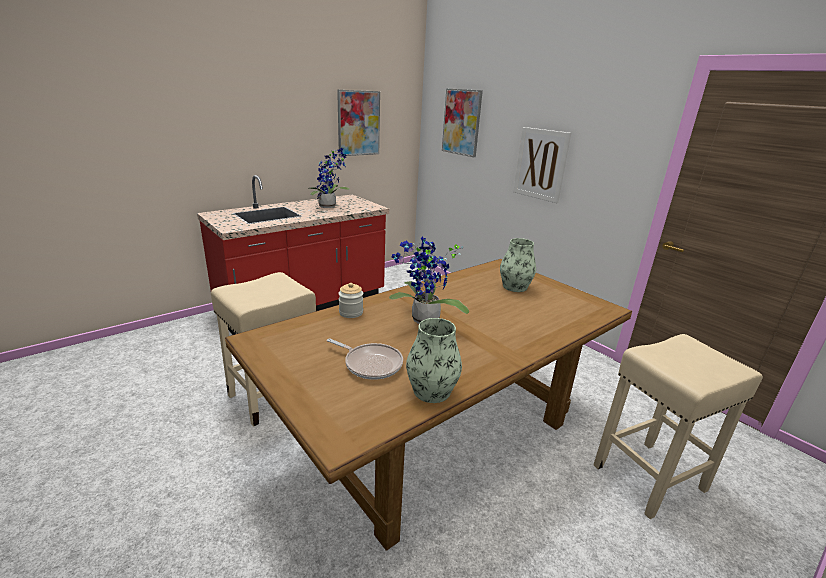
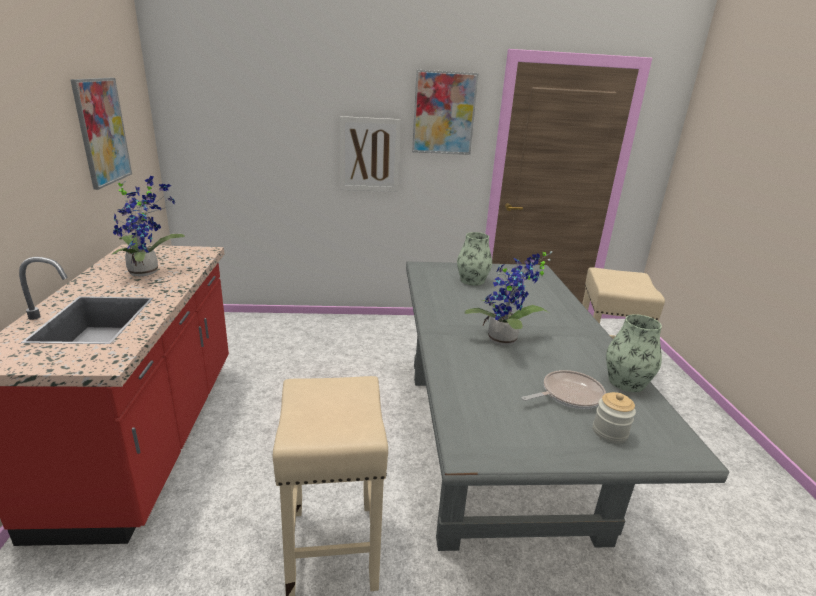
camera: 55 degrees left, 0 degrees up
(351, 312) = (454, 370): jar -> jar (609, 432)
(438, 432) = (494, 445): brown dining table -> grey dining table
(461, 122) = (238, 115): picture -> picture (444, 113)

